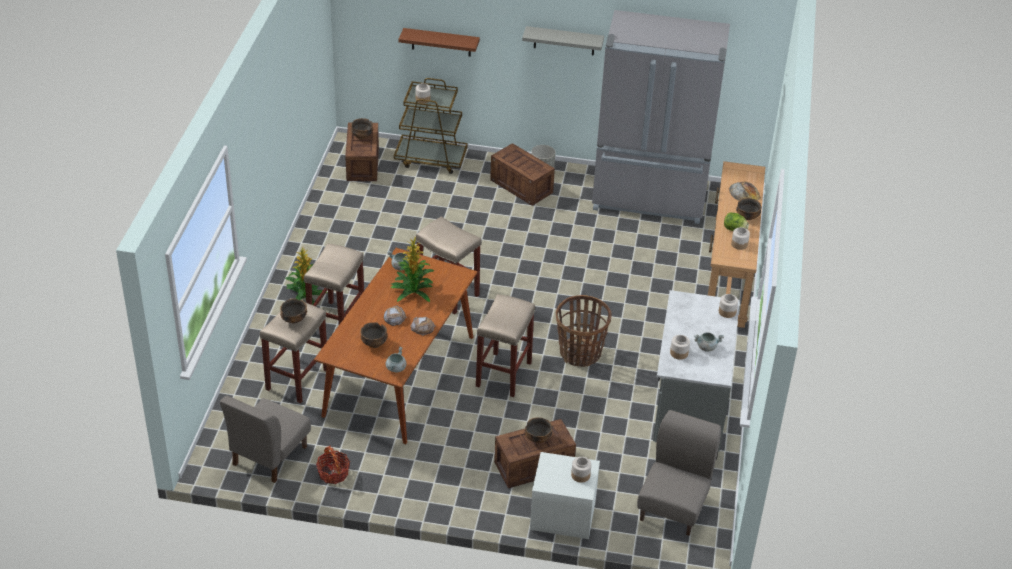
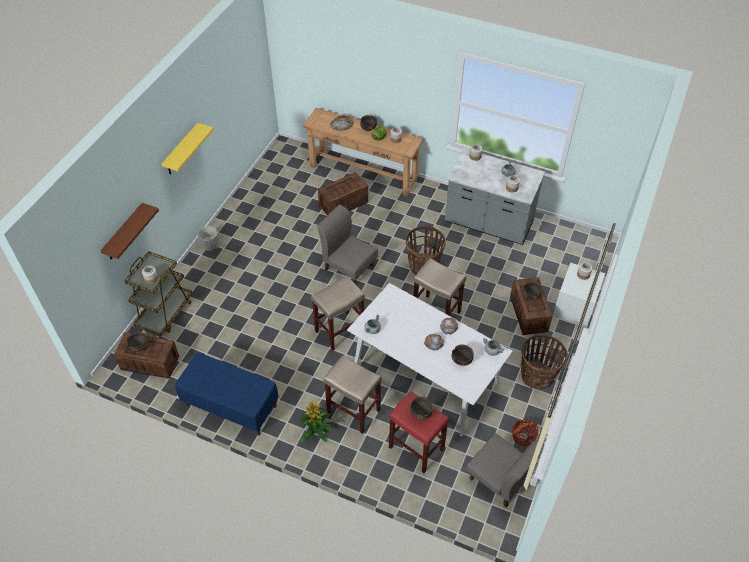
camera: 75 degrees left, 10 degrees up
(297, 379) = (415, 448): beige stool -> red stool
(322, 229) = (230, 405): none -> blue bench
(399, 375) = (424, 377): brown dining table -> white dining table
(413, 290) = (403, 326): potted plant -> none
(430, 481) = (537, 376): none -> basket
(522, 186) = (226, 261): crate -> crate (344, 203)
(564, 41) = (181, 150): grey shelf -> yellow shelf
(650, 198) = (268, 192): grey fridge -> none
(674, 507) = (571, 250): grey chair -> grey chair (349, 267)

